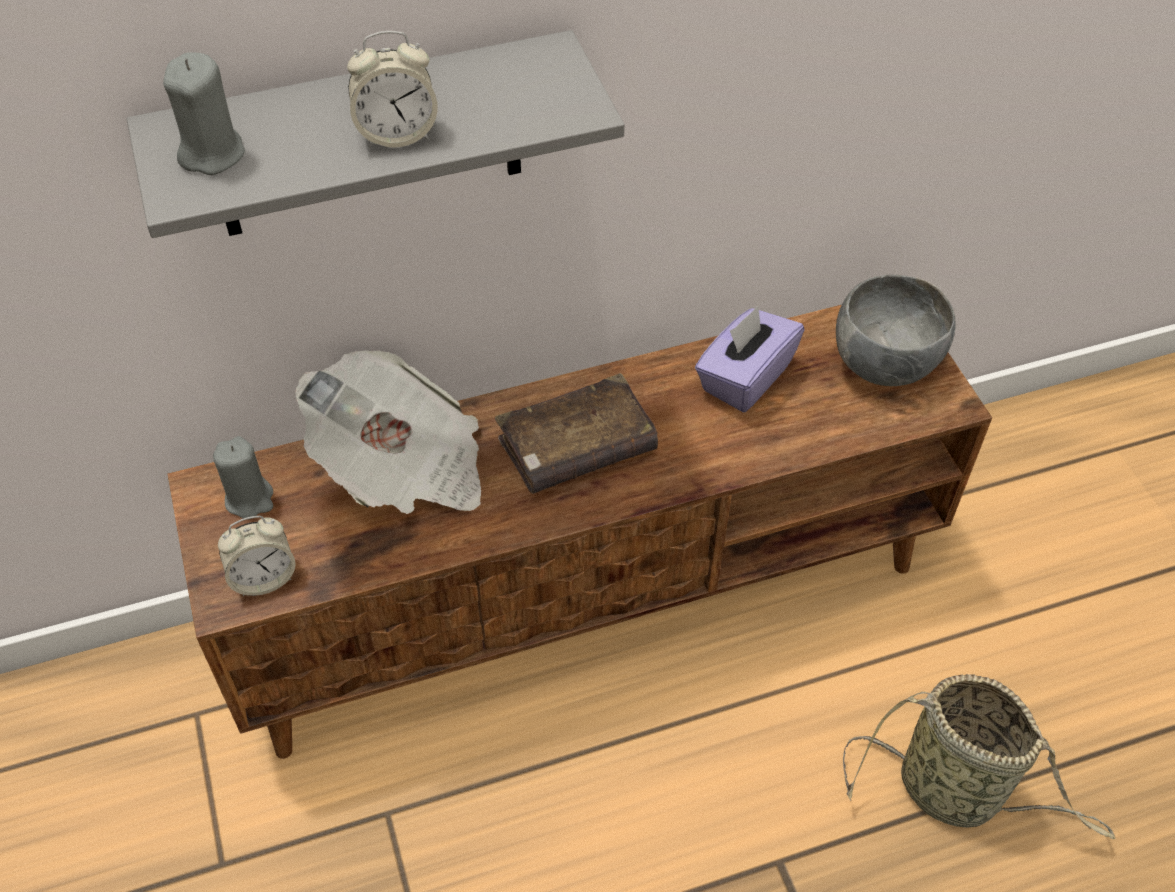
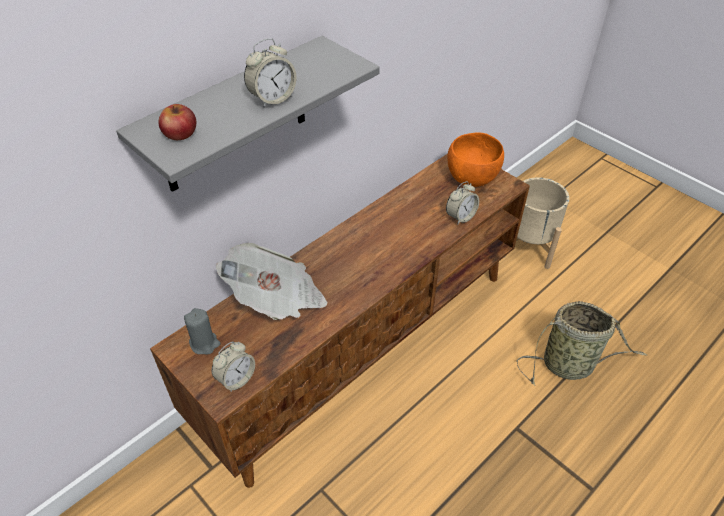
camera: 25 degrees left, 5 degrees down
(212, 154) = (180, 133): grey candle -> apple
(577, 448) = (358, 260): brown book -> none
(744, 378) = (415, 204): purple tissue box -> none
(813, 433) = (460, 217): none -> alarm clock
(883, 364) = (471, 179): grey bowl -> orange bowl
(1010, 529) = (528, 246): none -> beige planter

